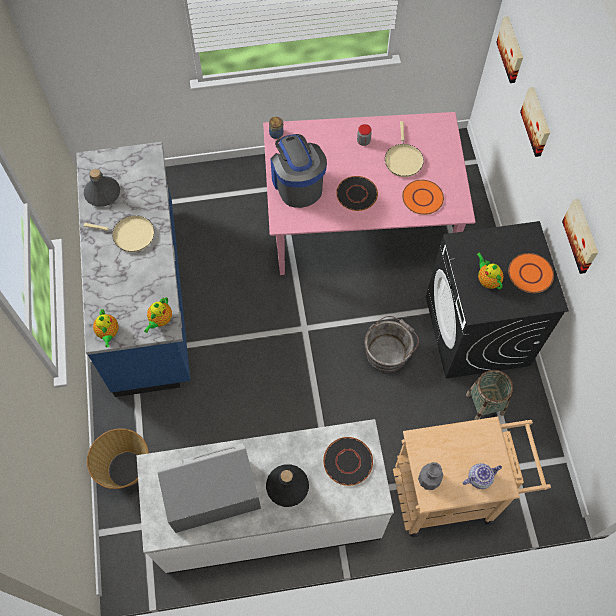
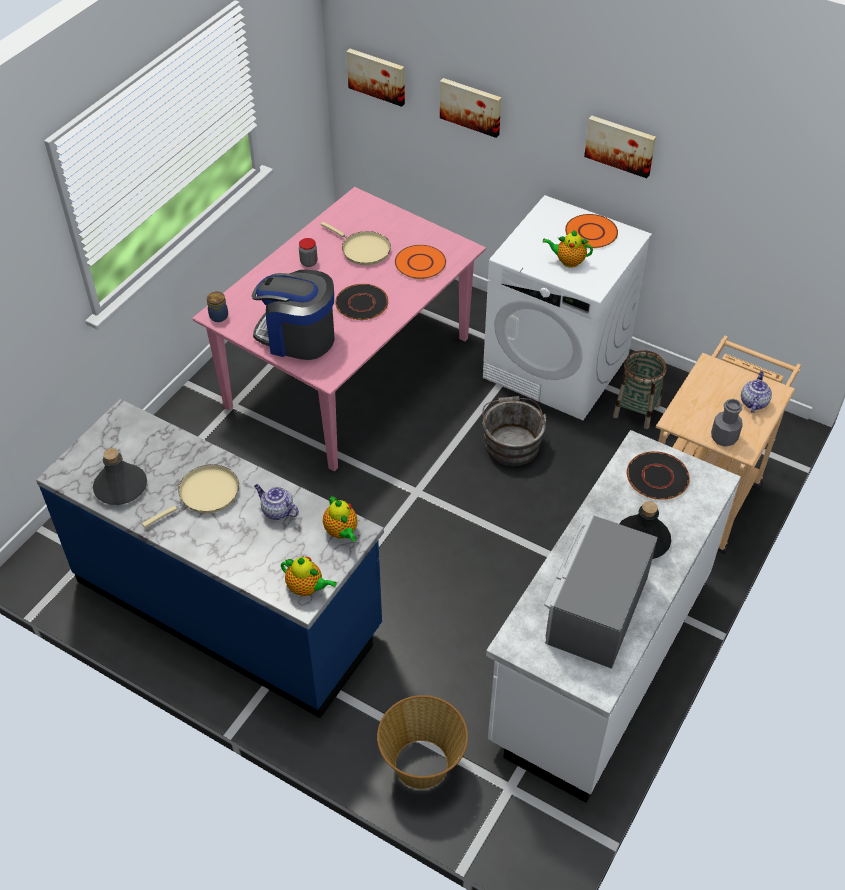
camera: 50 degrees left, 15 degrees down
(148, 277) = (277, 511): none -> teapot
(477, 331) = (557, 366): black washing machine -> white washing machine

